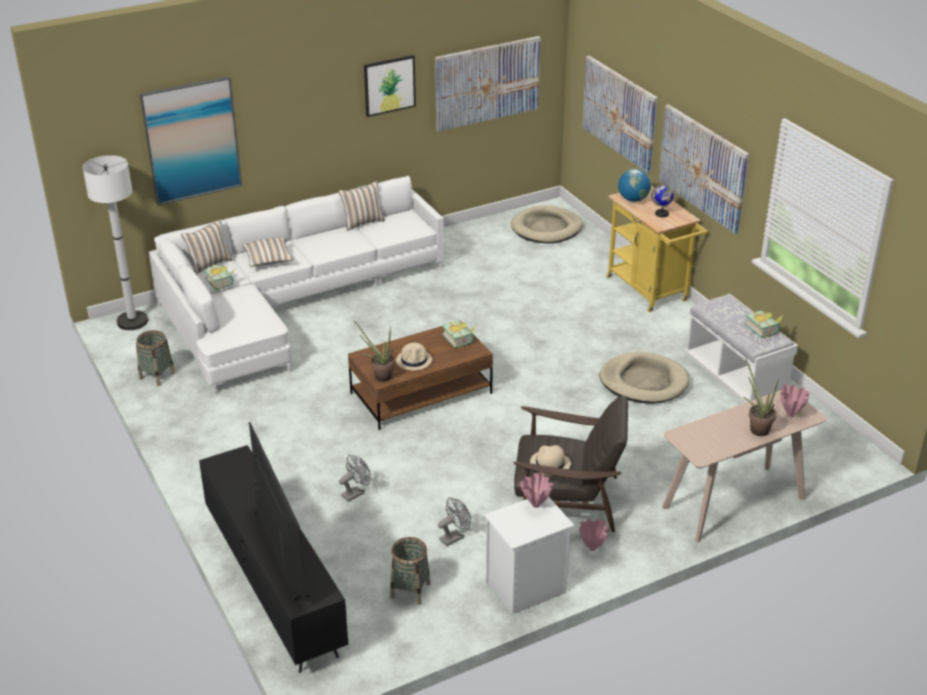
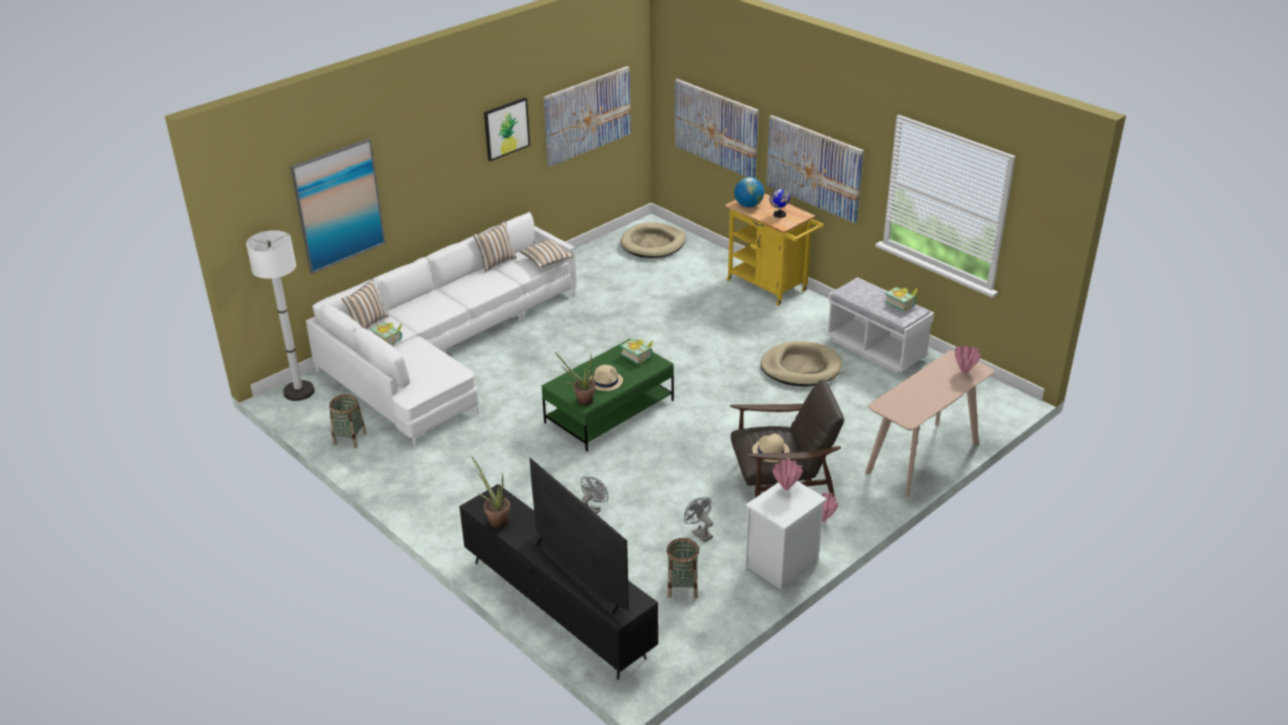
camera: 15 degrees left, 0 degrees up
(268, 260) = (424, 311): pillow -> pillow (547, 261)
(421, 393) = (609, 411): brown coffee table -> green coffee table
(454, 537) = (699, 533): grey fan -> grey fan turned 75 degrees counterclockwise
(756, 428) = (942, 388): potted plant -> potted plant (495, 520)

